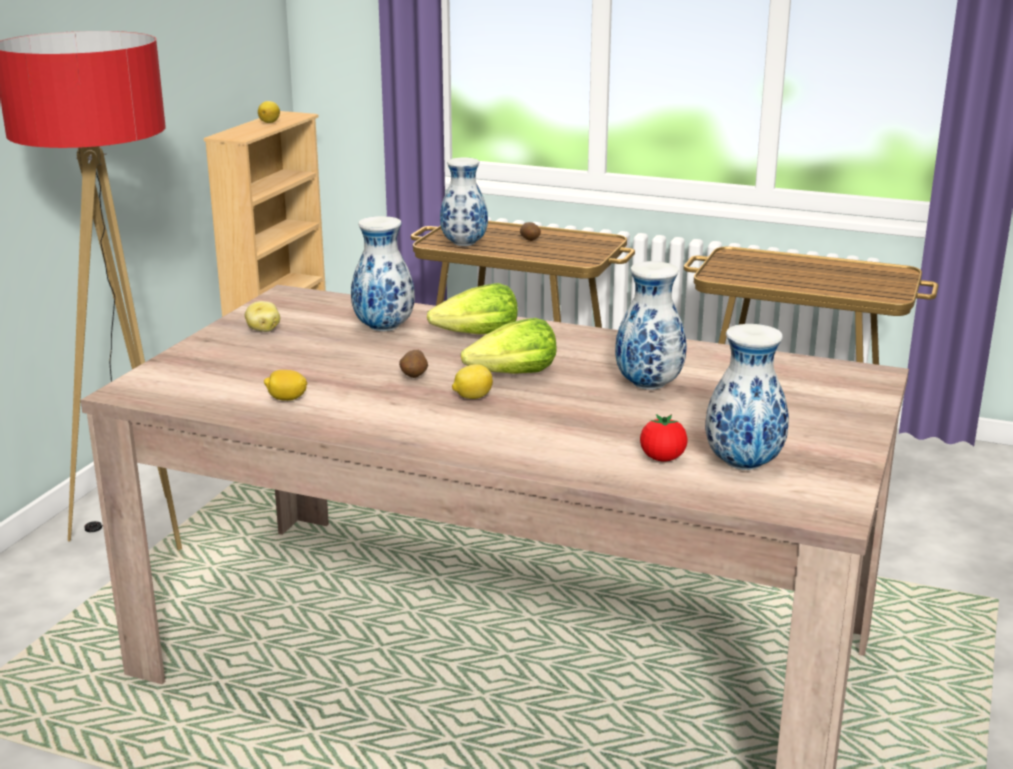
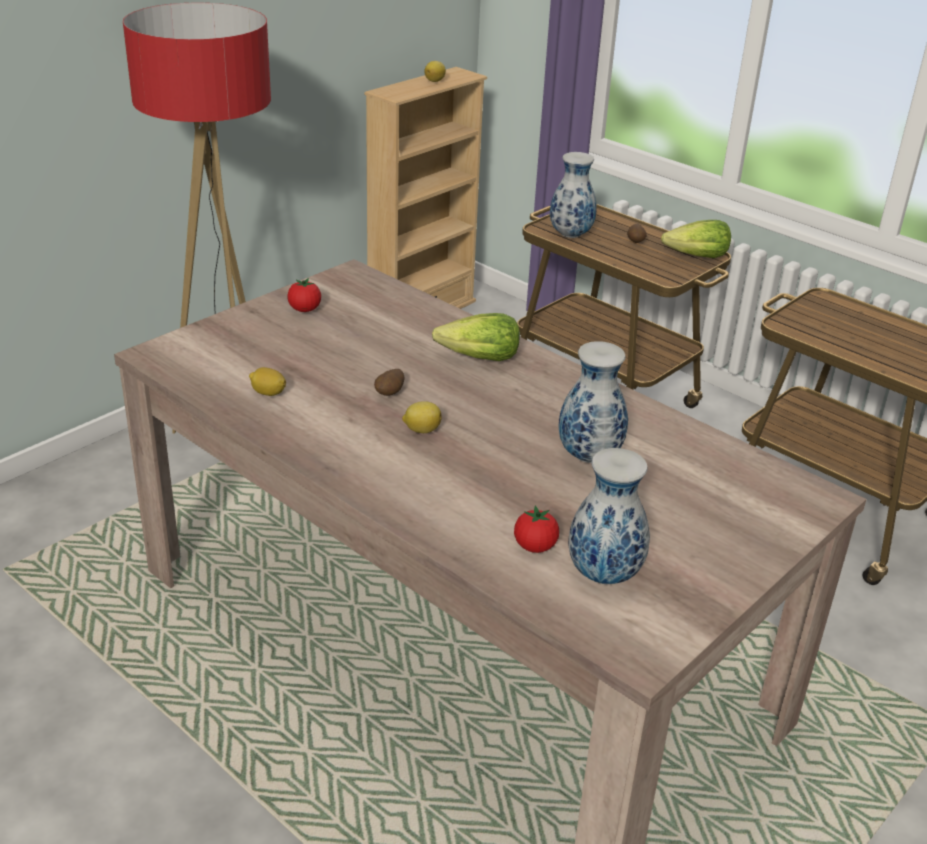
camera: 20 degrees right, 10 degrees up
(263, 330) = (304, 310): potato -> tomato
(385, 328) = (406, 331): vase -> none
(514, 375) = (477, 413): lettuce -> lettuce (697, 257)

